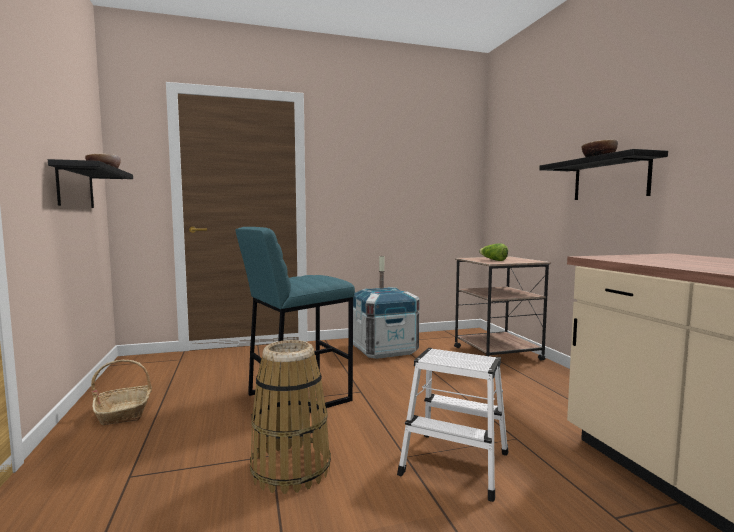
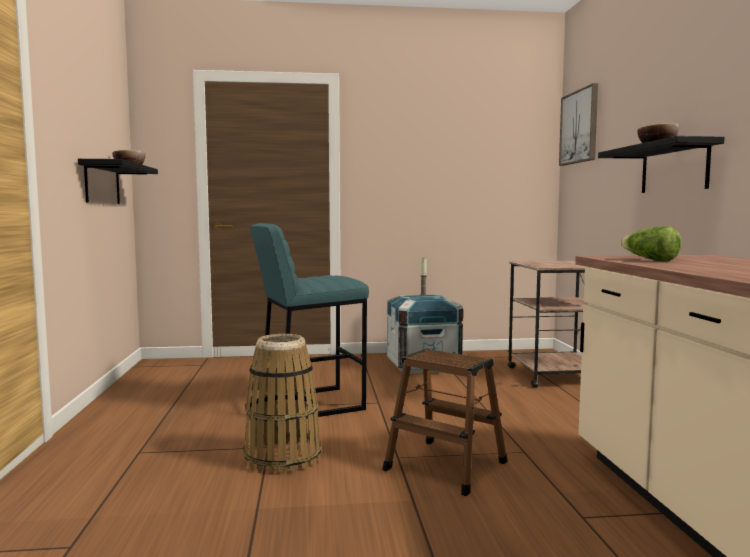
camera: 10 degrees right, 0 degrees up
(124, 412) = (141, 405): basket -> none
(455, 463) = (446, 465): white step ladder -> brown step ladder
(493, 260) = (549, 264): lettuce -> lettuce (649, 260)
(505, 146) = (579, 127): none -> picture

